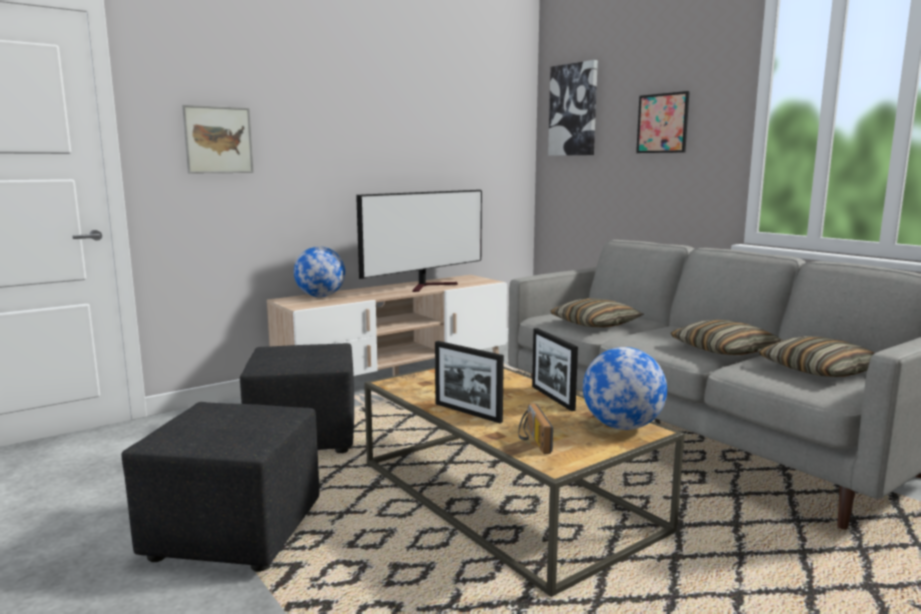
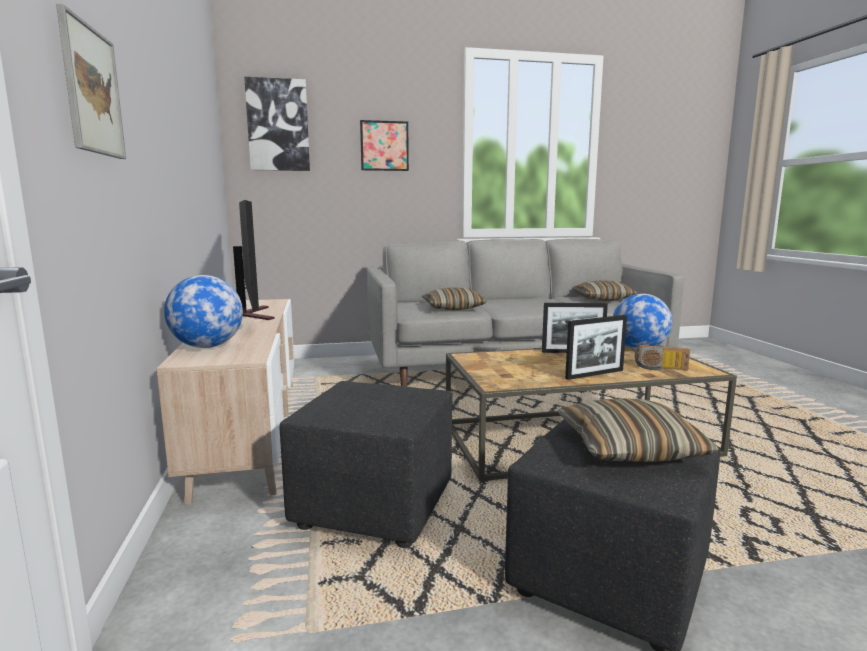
camera: 65 degrees left, 0 degrees up
(724, 350) = (549, 302): pillow -> pillow (629, 447)

